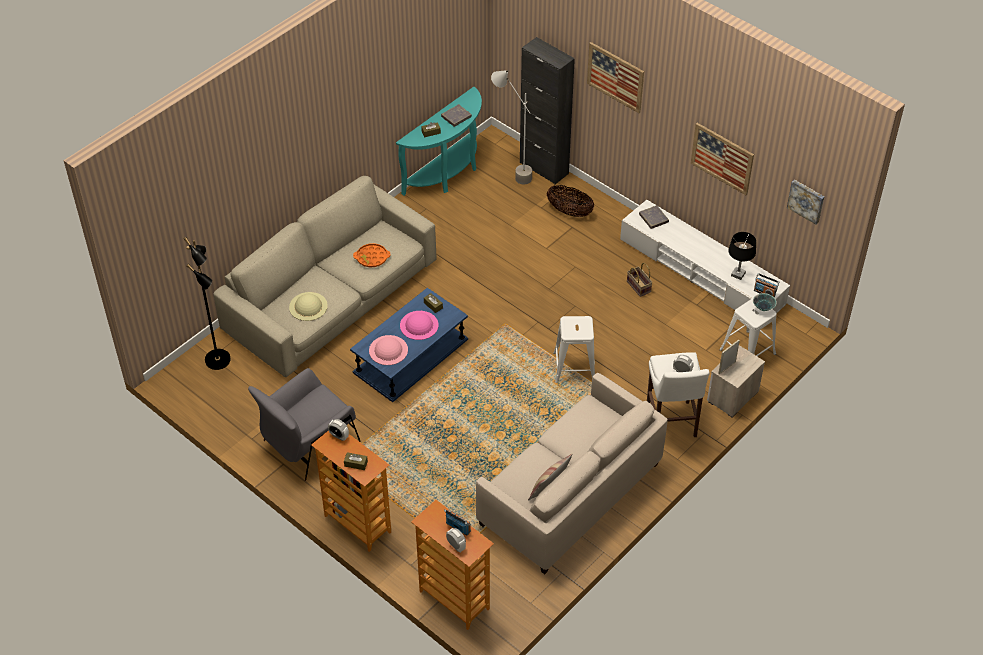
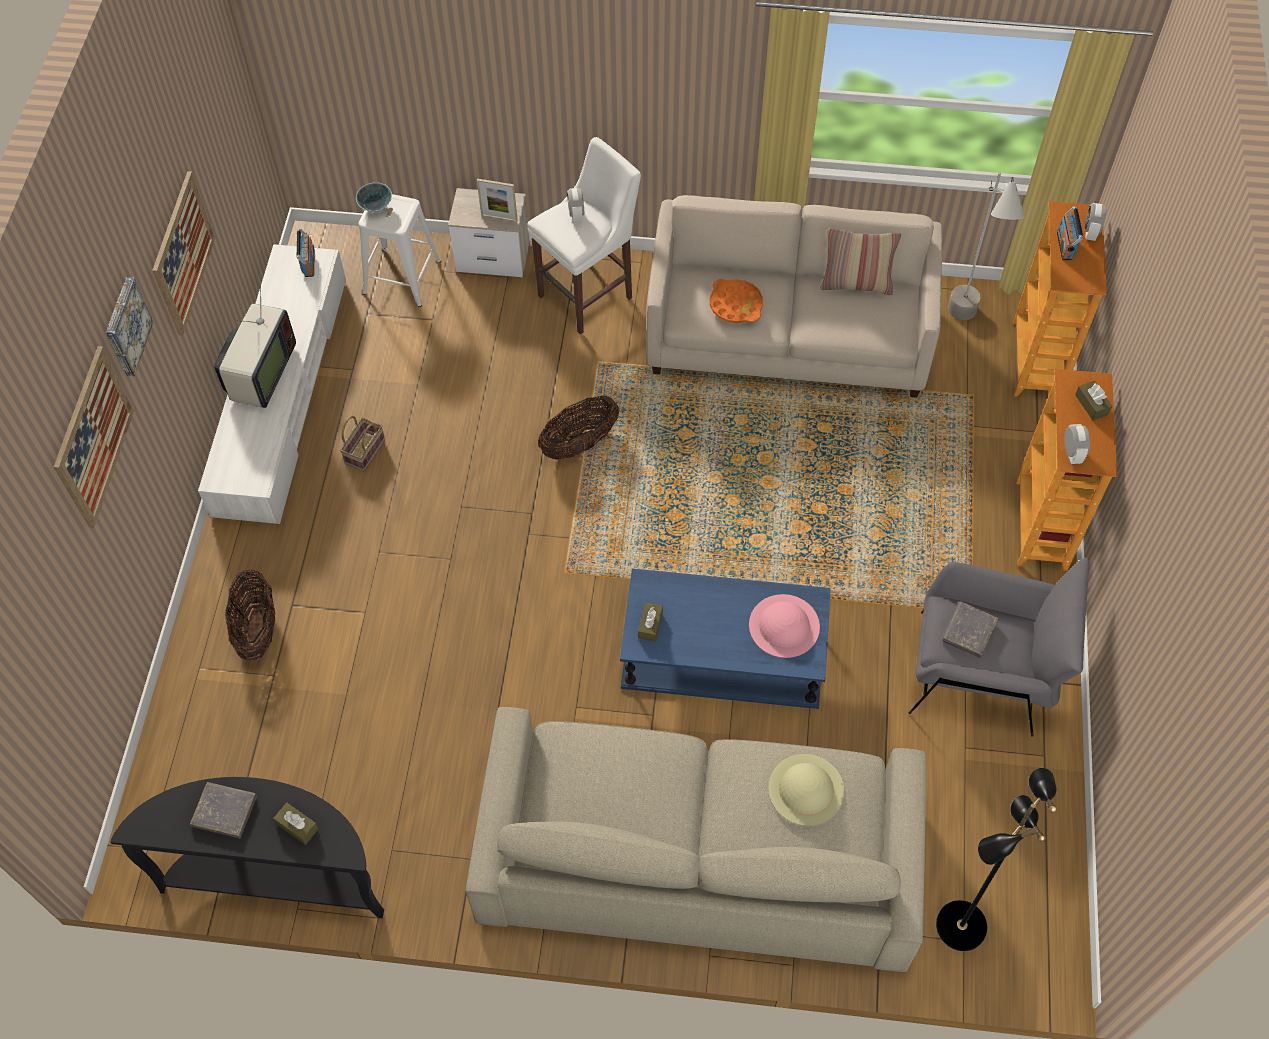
camera: 125 degrees left, 10 degrees up
(372, 258) = (629, 770): orange tray -> orange tray (736, 305)
(419, 325) = (704, 618): pink hat -> none
(448, 174) = (278, 875): turquoise console table -> black console table
(512, 173) = (212, 772): grey floor lamp -> grey floor lamp (965, 328)
(544, 168) = (168, 729): black cabinet -> none
(574, 367) = (579, 443): white stool -> basket
(653, 218) = (238, 459): grey book -> grey book (969, 631)
(700, 245) = (260, 374): none -> television
(738, 274) = (292, 306): black table lamp -> none
(806, 201) = (226, 112): picture -> picture (126, 326)

